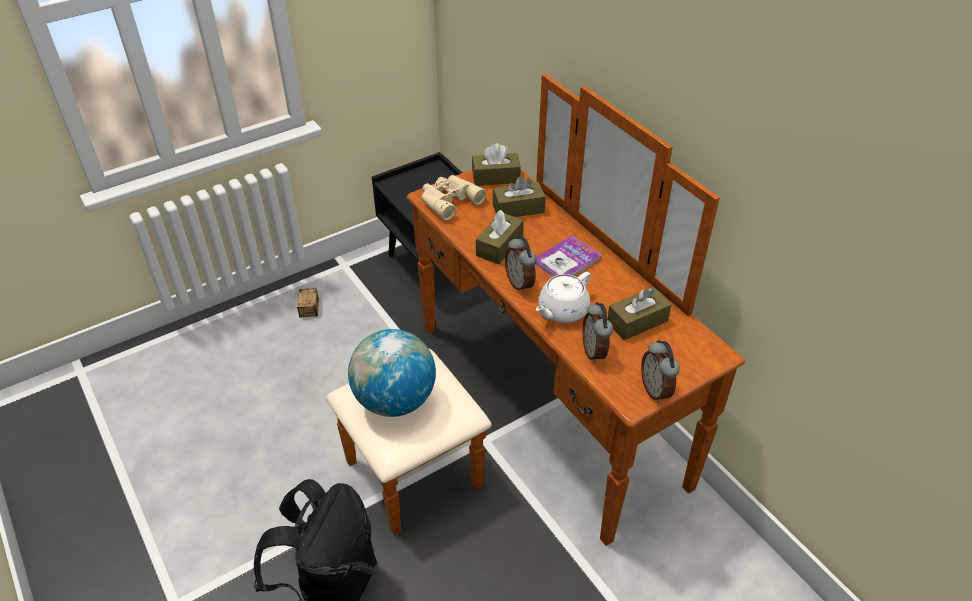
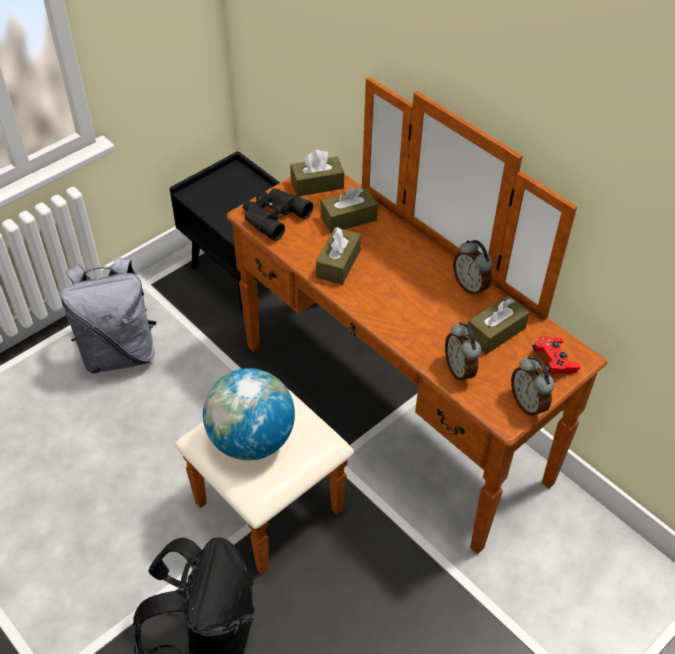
camera: 10 degrees left, 5 degrees up
(308, 321) = (119, 352): storage box -> grey backpack
(448, 200) = (272, 216): beige binoculars -> black binoculars
(520, 283) = (369, 304): alarm clock -> alarm clock (470, 286)
(562, 311) = (418, 329): white teapot -> none
(567, 261) = (411, 273): book -> none
(690, 354) = (554, 361): none -> red game controller

